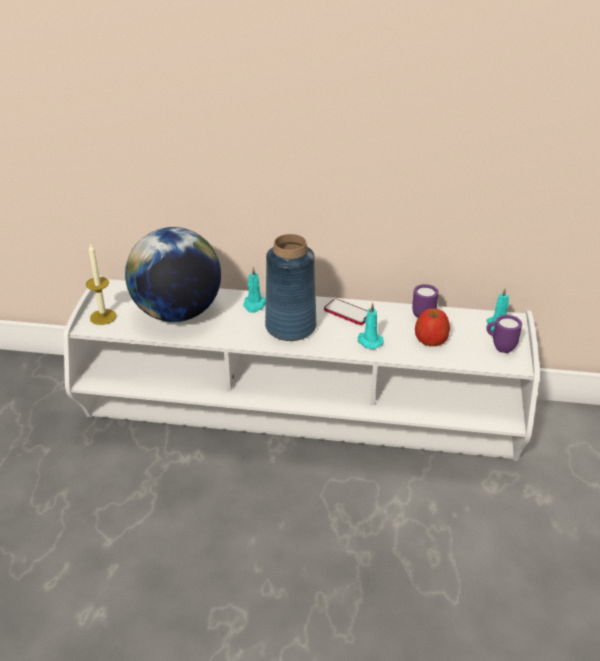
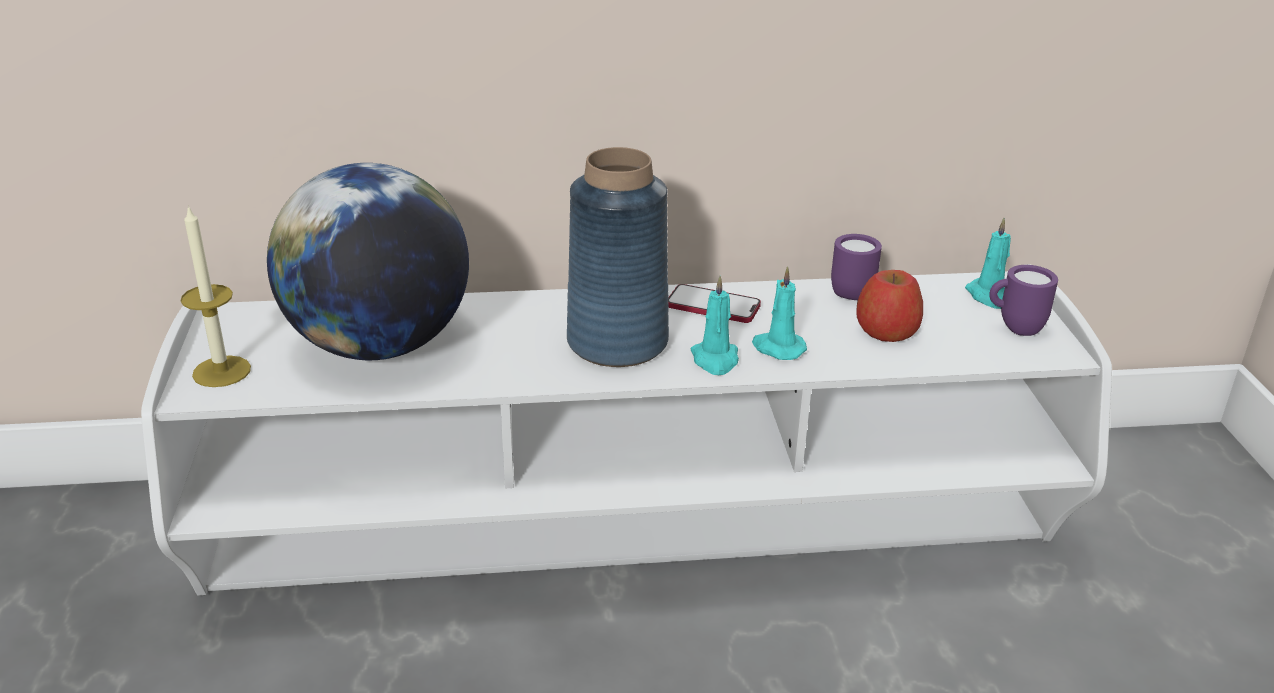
camera: 15 degrees left, 5 degrees down
(254, 305) = (529, 314): turquoise candle -> turquoise candle (715, 360)

